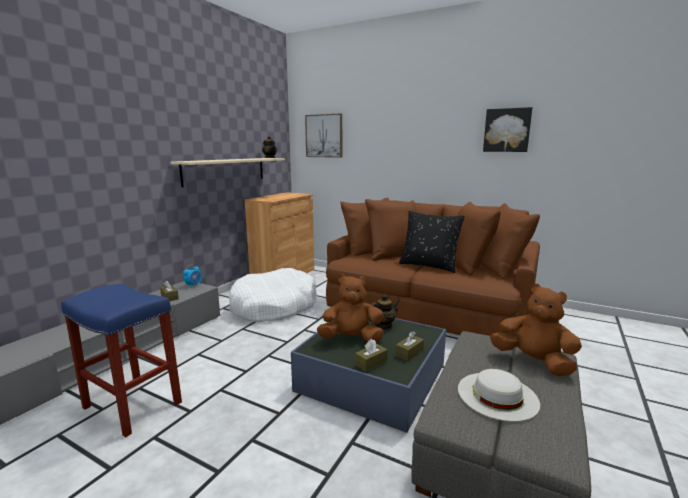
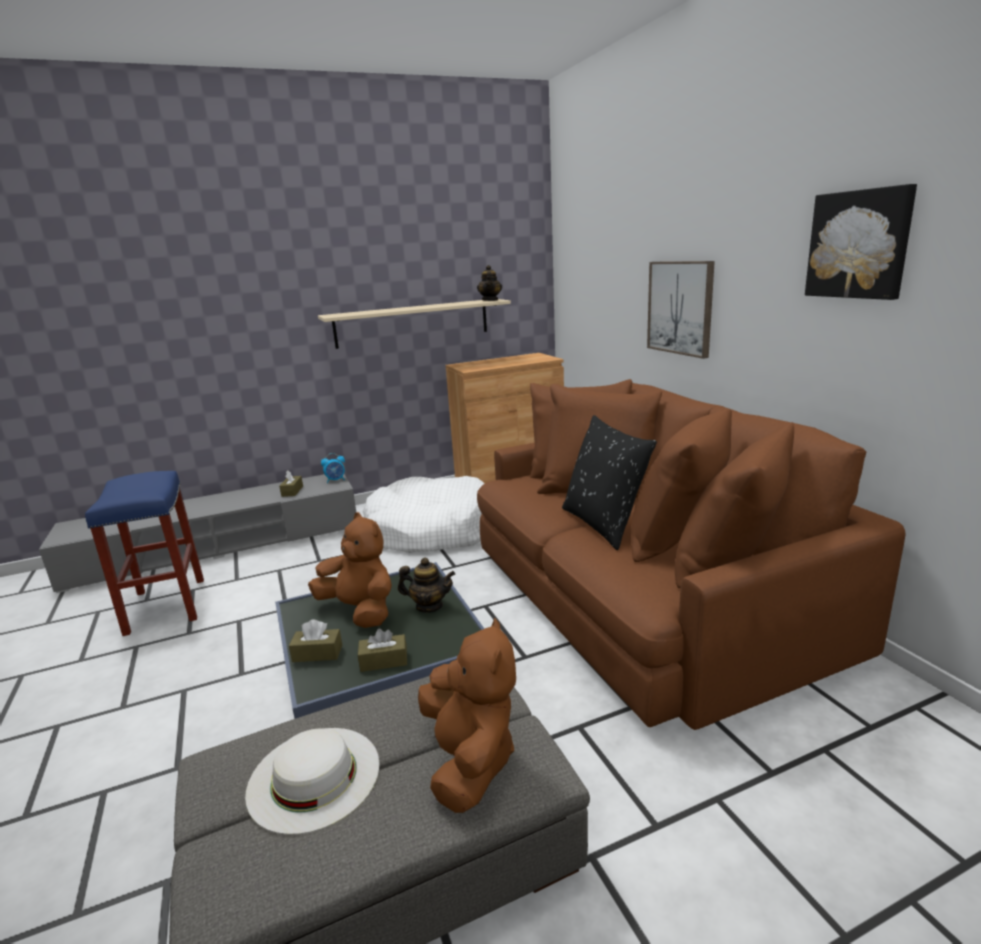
camera: 40 degrees right, 5 degrees up
(324, 136) = (587, 258): picture -> picture (680, 307)

